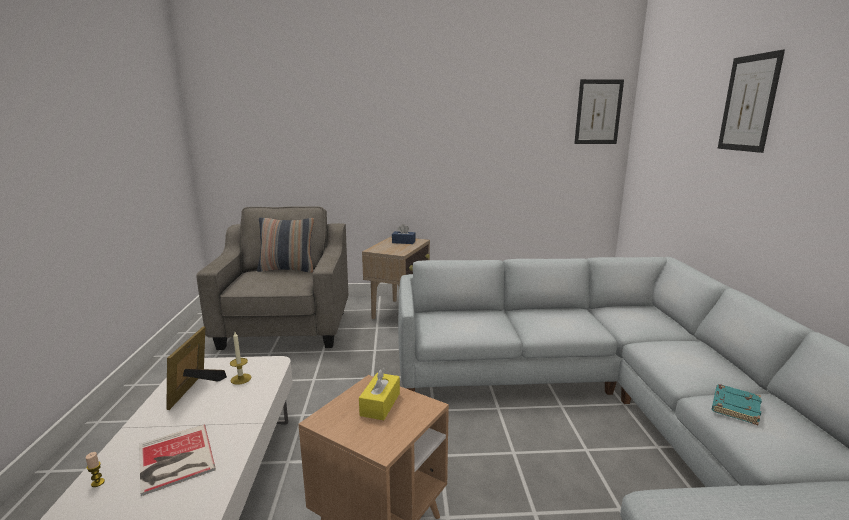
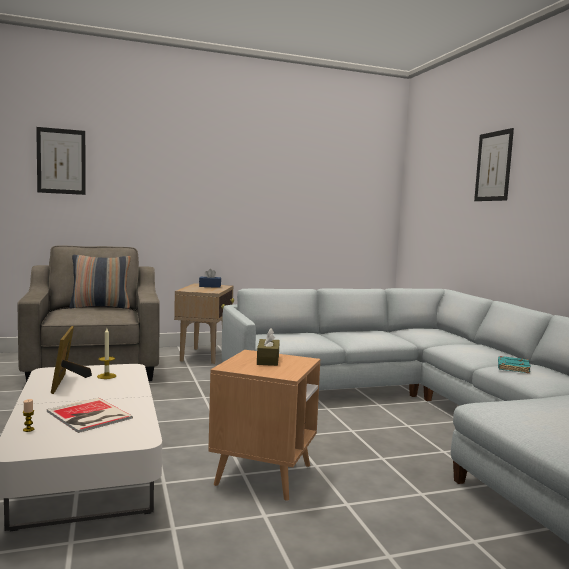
camera: 15 degrees left, 10 degrees down
(380, 404) = (268, 360): yellow tissue box -> brown tissue box
(598, 112) = (375, 178): picture -> picture (61, 161)

